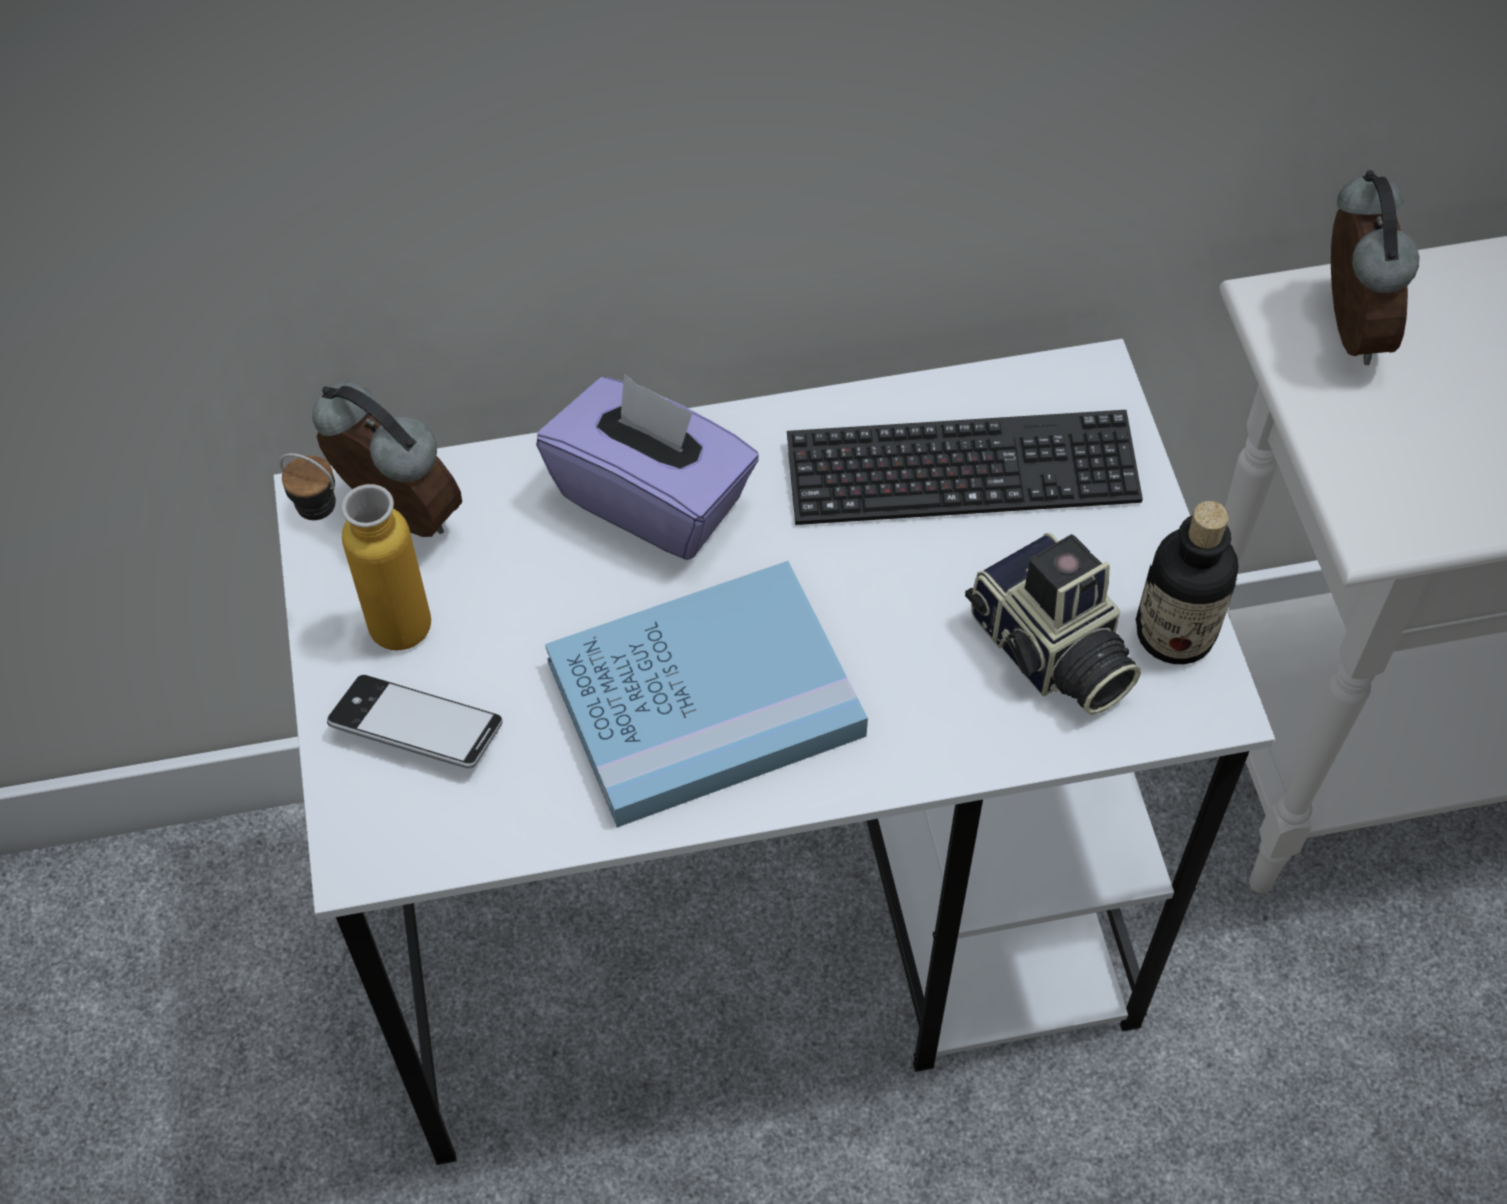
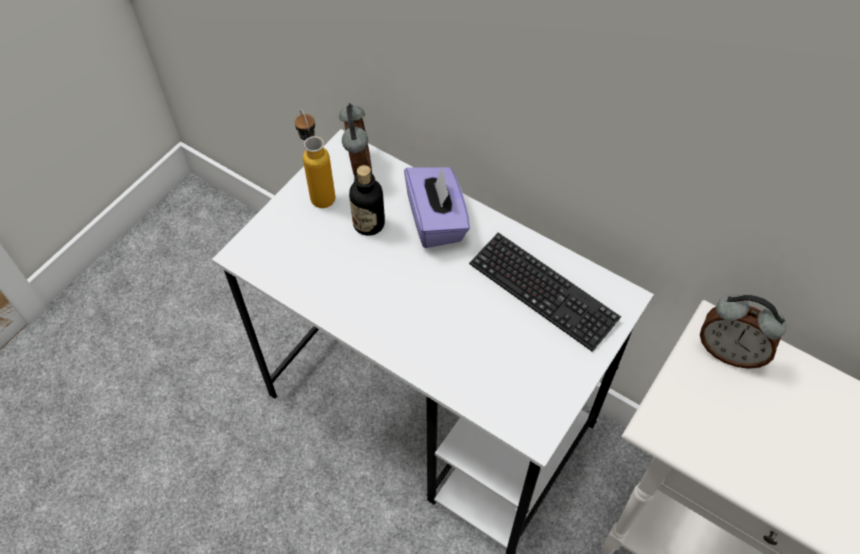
camera: 45 degrees right, 0 degrees up
(417, 729) = (294, 232): phone -> none
(705, 699) = (380, 293): blue book -> none
(1049, 654) = (501, 372): camera -> none
(1175, 634) = (551, 403): bottle -> bottle (369, 224)
(1345, 329) = (729, 351): alarm clock -> alarm clock turned 75 degrees clockwise

